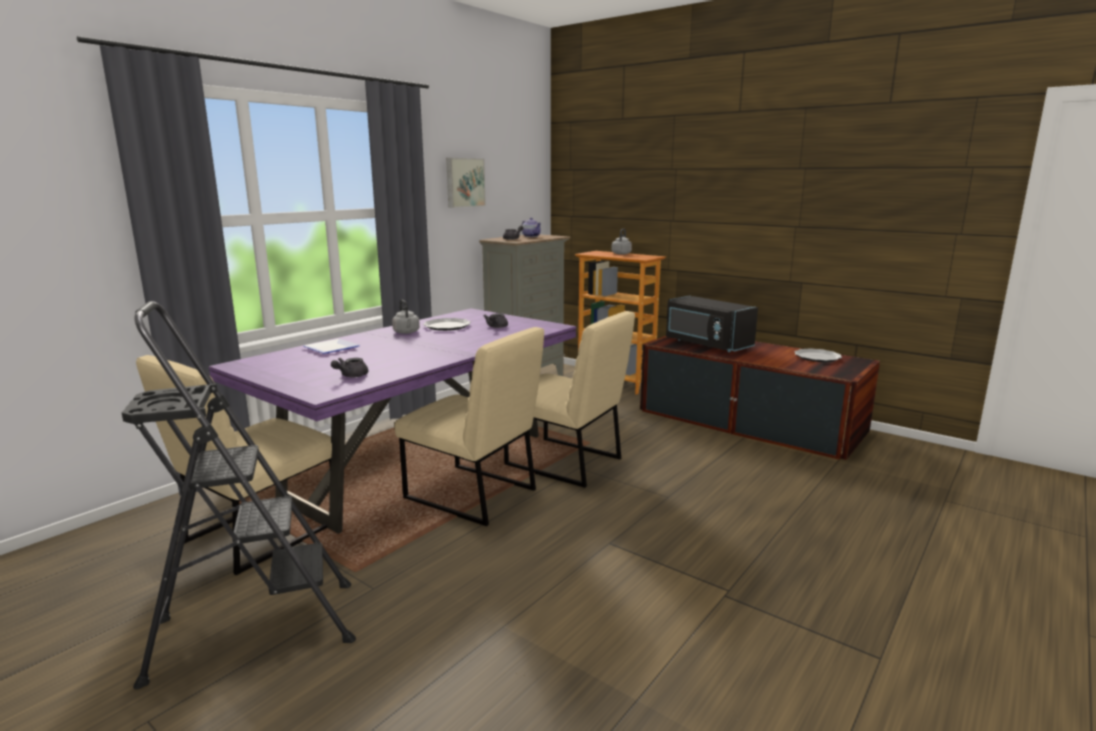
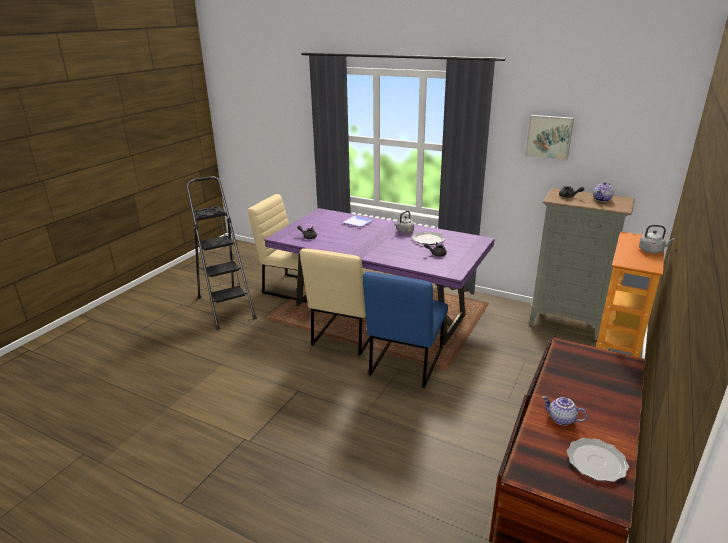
camera: 80 degrees right, 10 degrees up
(566, 463) = (405, 363): beige chair -> blue chair
(706, 344) = (587, 375): black microwave -> none
(769, 358) = (561, 419): none -> teapot

